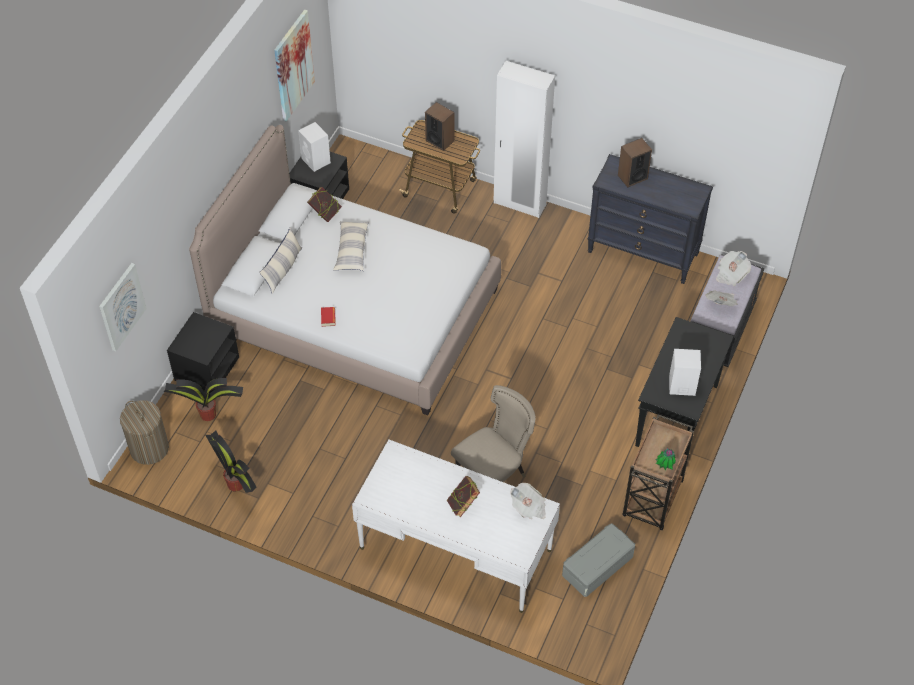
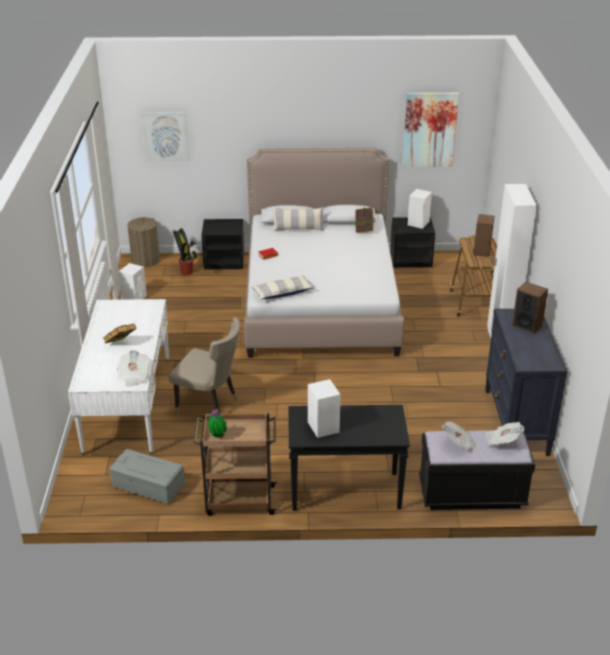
camera: 65 degrees right, 20 degrees down
(236, 485) = (134, 298): potted plant -> white speaker
(351, 250) = (339, 248): pillow -> pillow (283, 293)

